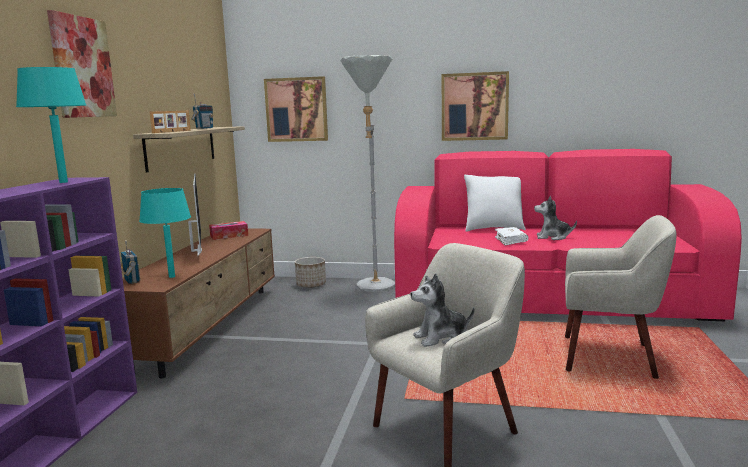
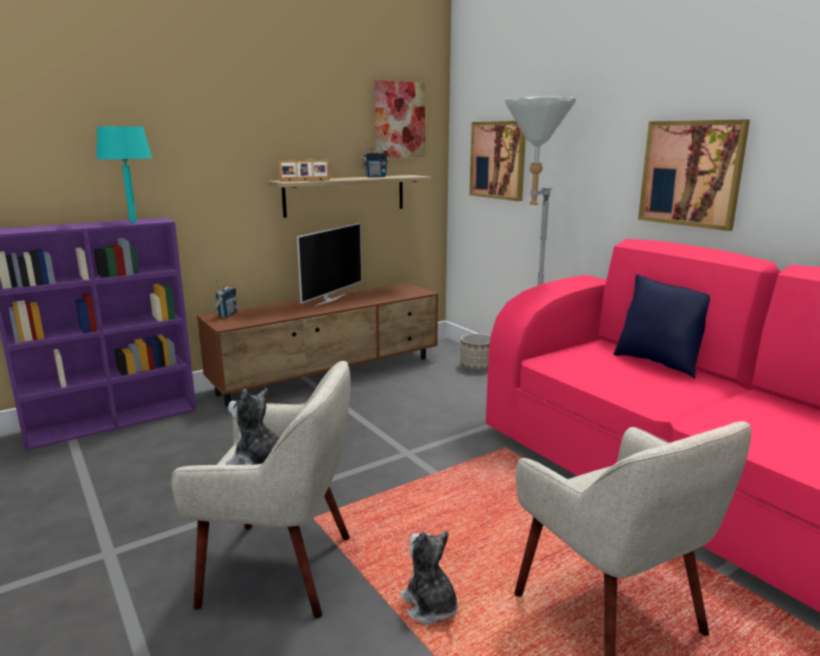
camera: 45 degrees right, 5 degrees up
(82, 67) = (203, 120): picture -> picture (399, 120)
(172, 276) = (253, 319): turquoise table lamp -> none
(229, 236) = (388, 292): tissue box -> none
(493, 229) = (658, 363): white pillow -> blue pillow
(510, 241) = (629, 386): white book -> none
(552, 237) = (705, 402): plush toy -> plush toy (429, 605)

